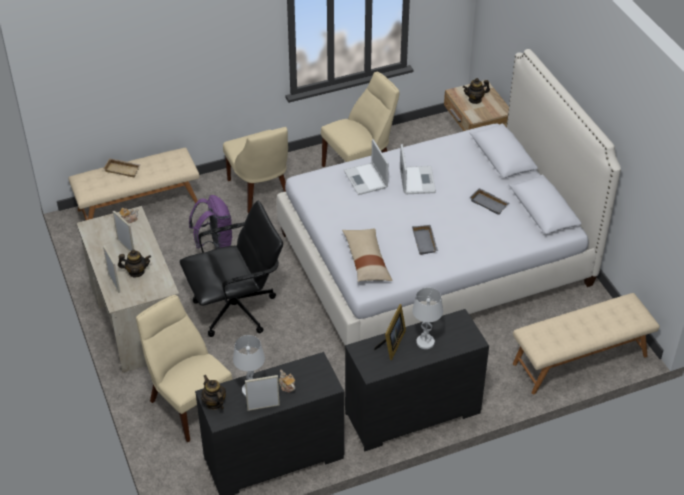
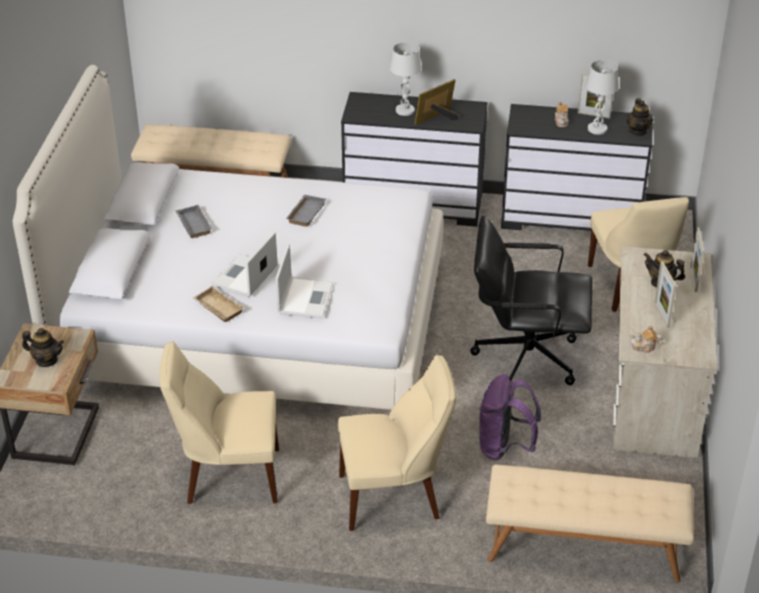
camera: 150 degrees left, 5 degrees down
(123, 169) = (604, 504): beige tray -> beige tray (217, 308)
(260, 192) = (394, 497): beige chair -> beige chair turned 75 degrees clockwise
(366, 261) = (386, 218): beige pillow -> none

